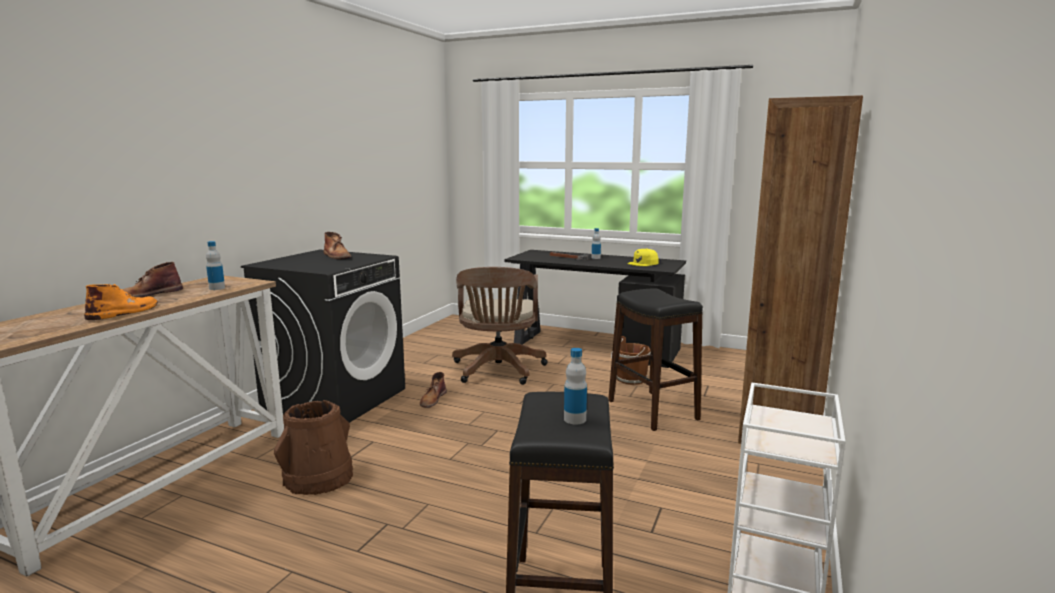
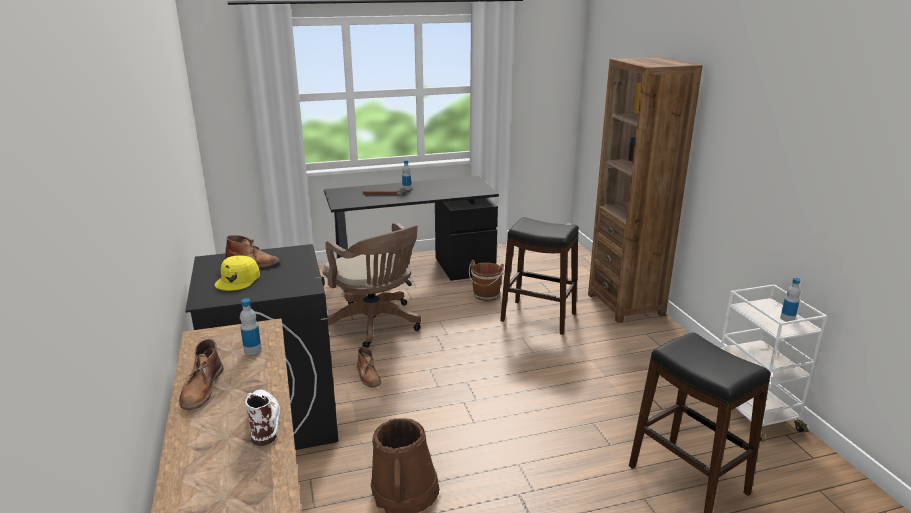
camera: 40 degrees left, 10 degrees up
(124, 312) = (263, 419): orange boot -> white boot
(575, 419) = (718, 357): bottle -> bottle (787, 318)
(643, 263) = (457, 187): yellow cap -> yellow cap (238, 280)

